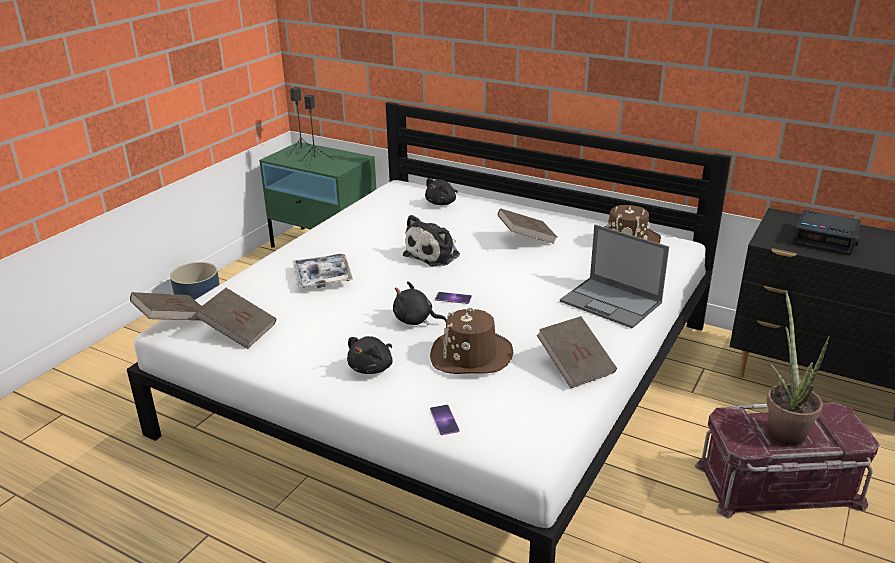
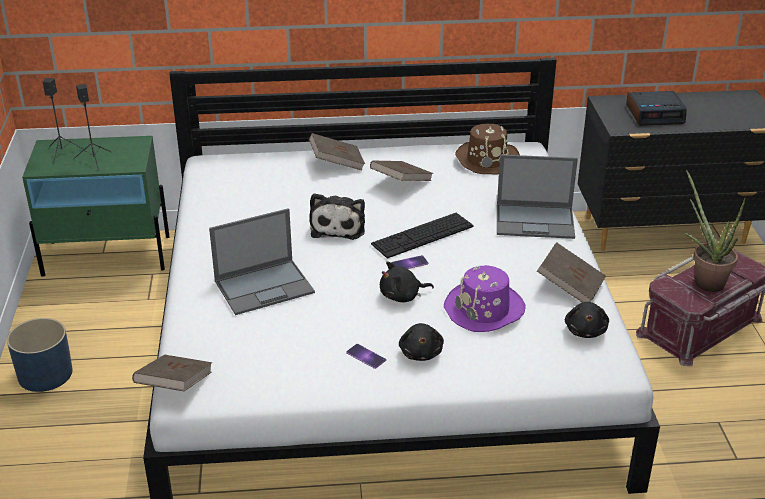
camera: 35 degrees left, 5 degrees up
(239, 331) = (258, 369): brown book -> brown book (337, 163)
(322, 277) = (265, 286): tray -> laptop
(442, 203) = (278, 169): black plush toy -> black plush toy (585, 330)
(444, 420) = (529, 370): phone -> phone (366, 356)
(471, 355) = (485, 309): brown hat -> purple hat
(492, 281) = (422, 235): none -> keyboard

